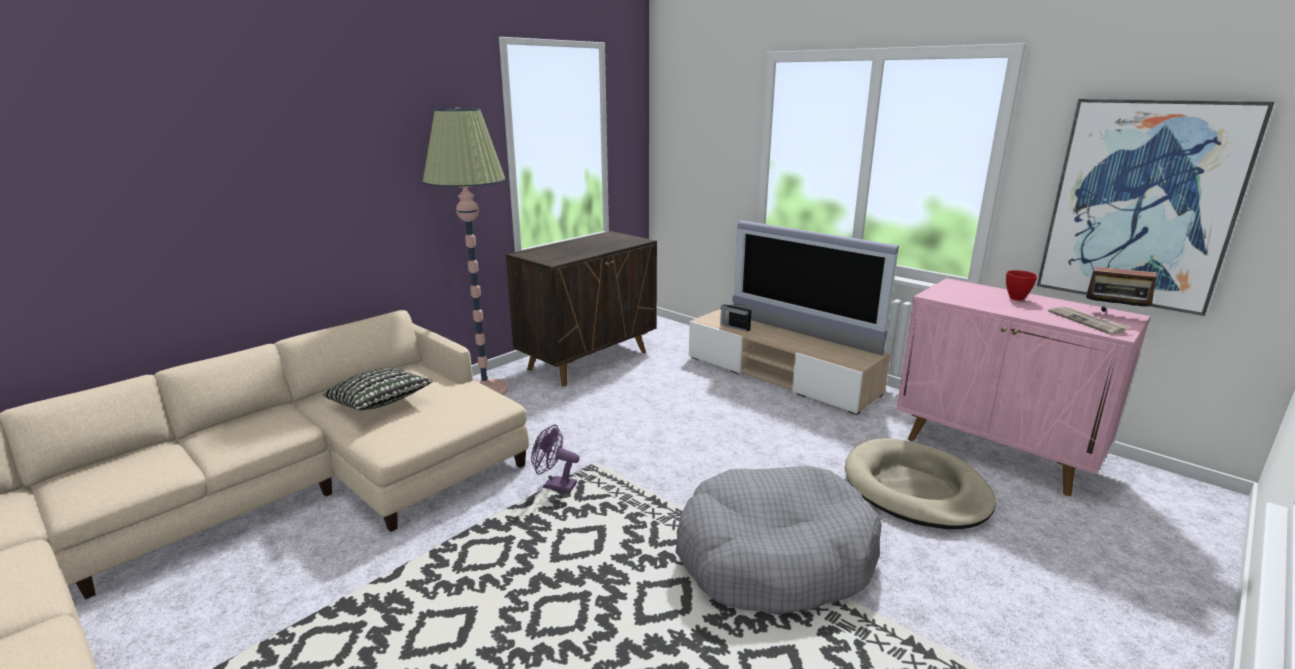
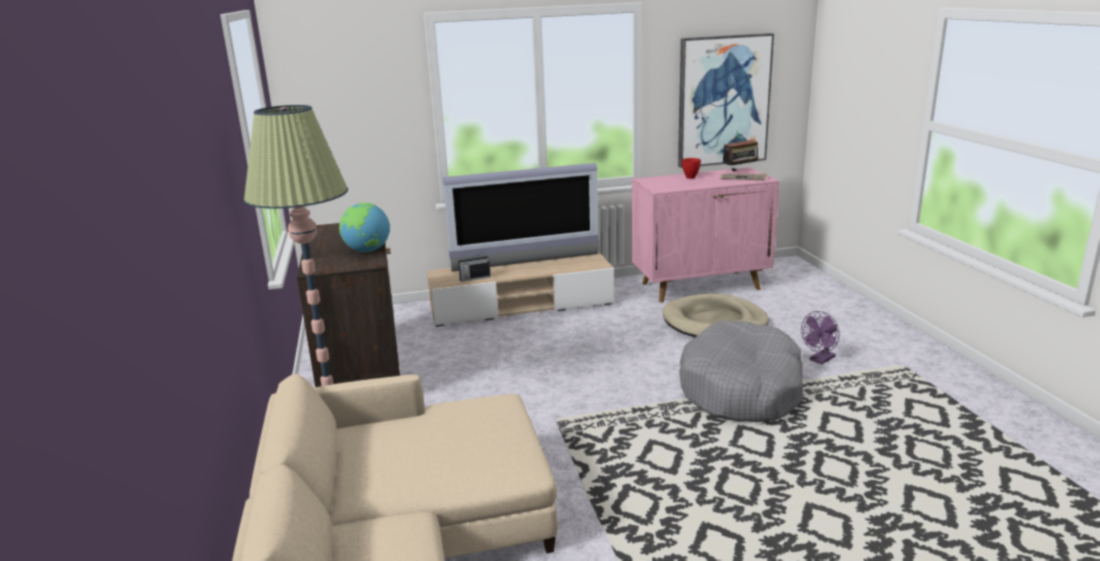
camera: 55 degrees left, 0 degrees up
(380, 404) = (426, 460): pillow -> none
(554, 485) = (569, 447): purple fan -> purple fan (820, 360)
(577, 254) = (367, 251): none -> globe

